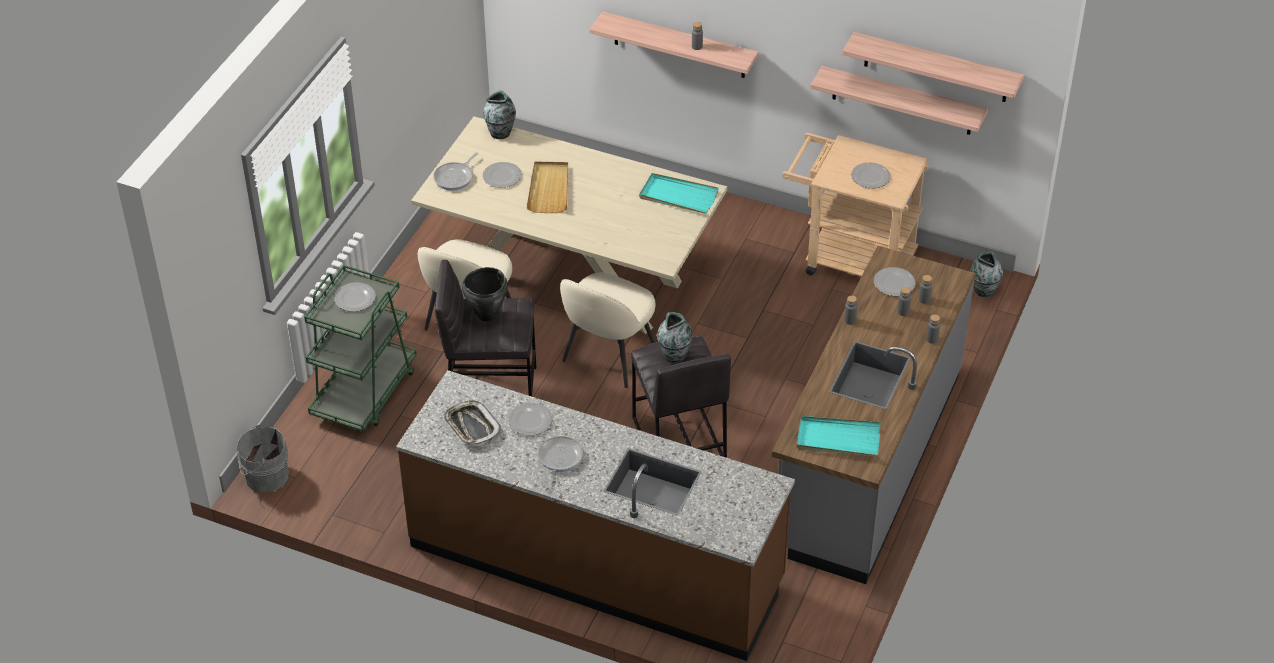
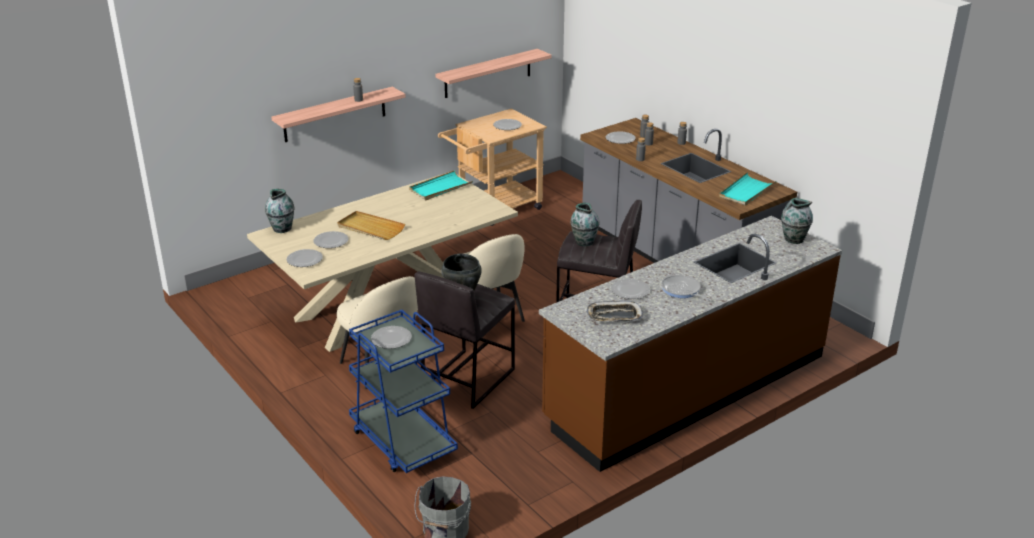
camera: 60 degrees left, 15 degrees down
(364, 392) = (402, 441): green cart -> blue cart
(455, 177) = (305, 259): frying pan -> plate
(936, 68) = (505, 33): shelf -> none
(983, 290) = (567, 181): vase -> vase (793, 239)

